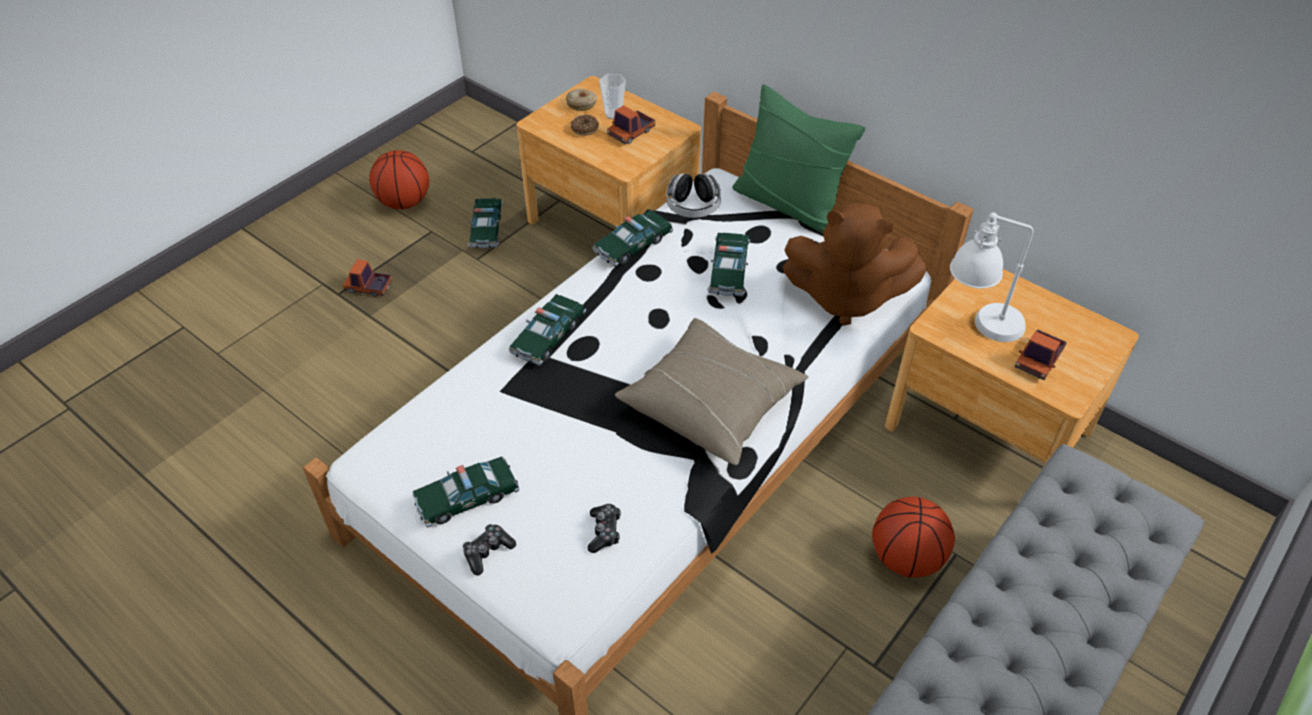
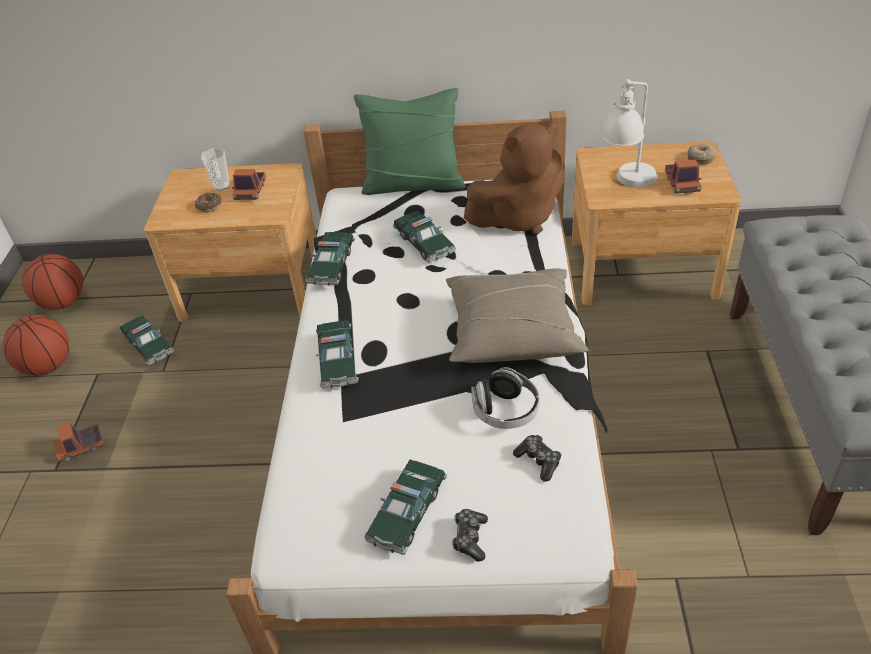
camera: 35 degrees left, 5 degrees down
(581, 104) = (186, 191): donut -> donut (701, 158)
(693, 207) = (348, 219): headphones -> headphones (505, 411)
(905, 558) = (683, 372): basketball -> basketball (63, 303)

